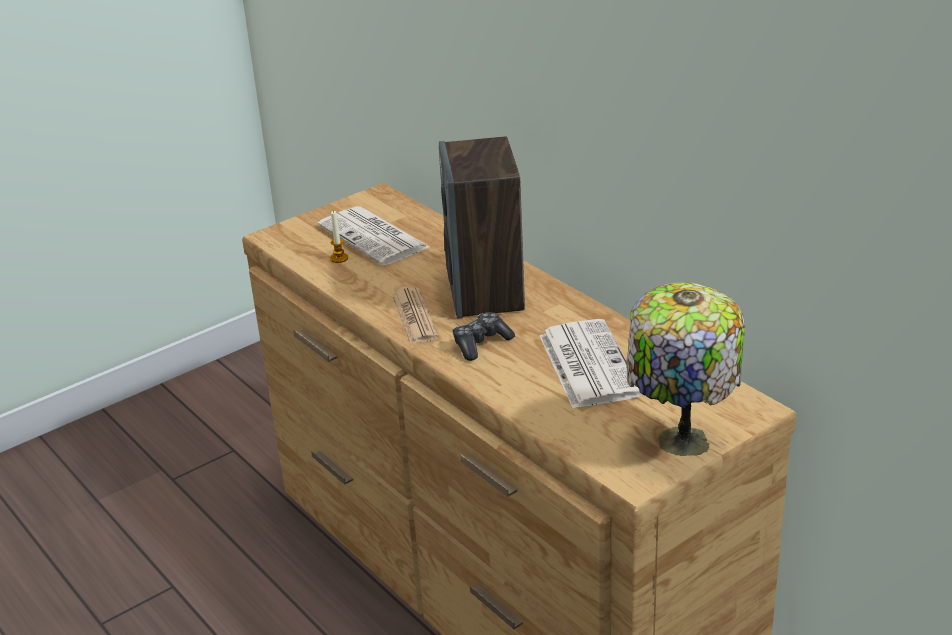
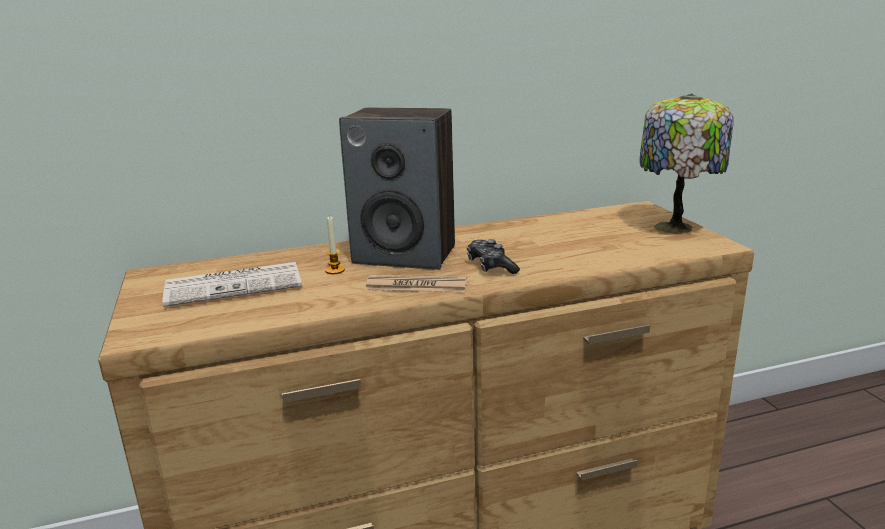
camera: 70 degrees left, 10 degrees down
(339, 258) = (251, 306): candle -> candle (335, 270)
(587, 364) = (553, 238): newspaper -> none

